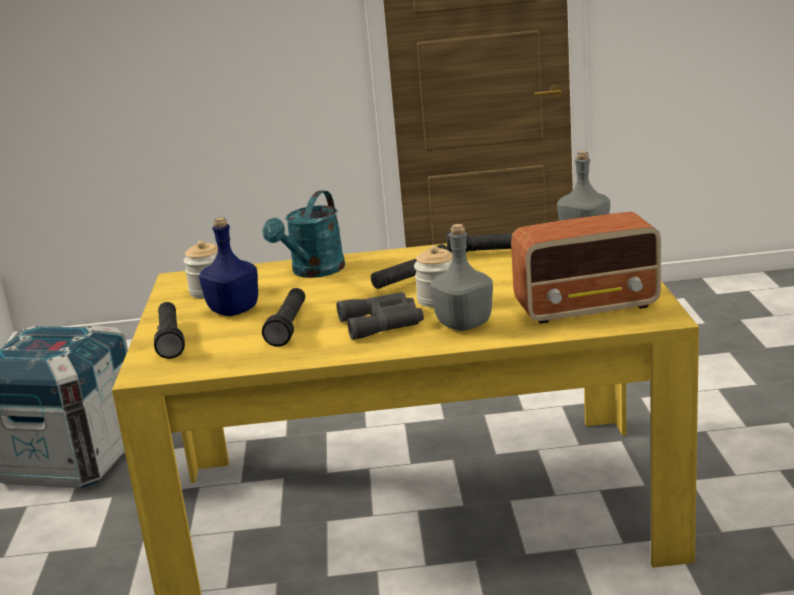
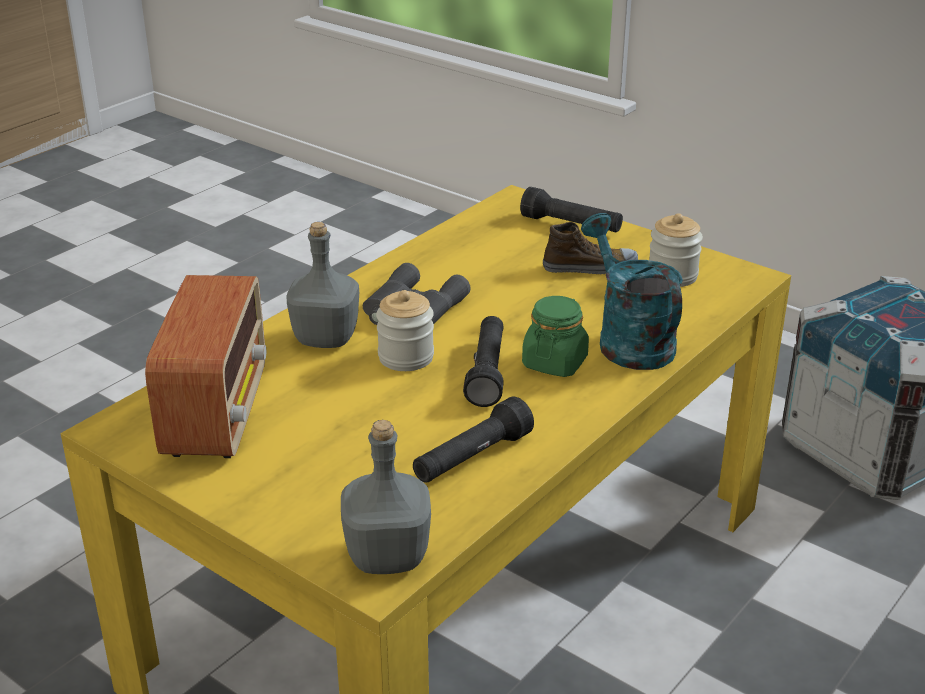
camera: 130 degrees right, 10 degrees up
(233, 311) = (590, 267): blue bottle -> shoe
(288, 326) = (496, 273): black flashlight -> none
(370, 274) = (555, 362): none -> green jar
(588, 307) = (217, 411): radio -> radio turned 150 degrees clockwise

